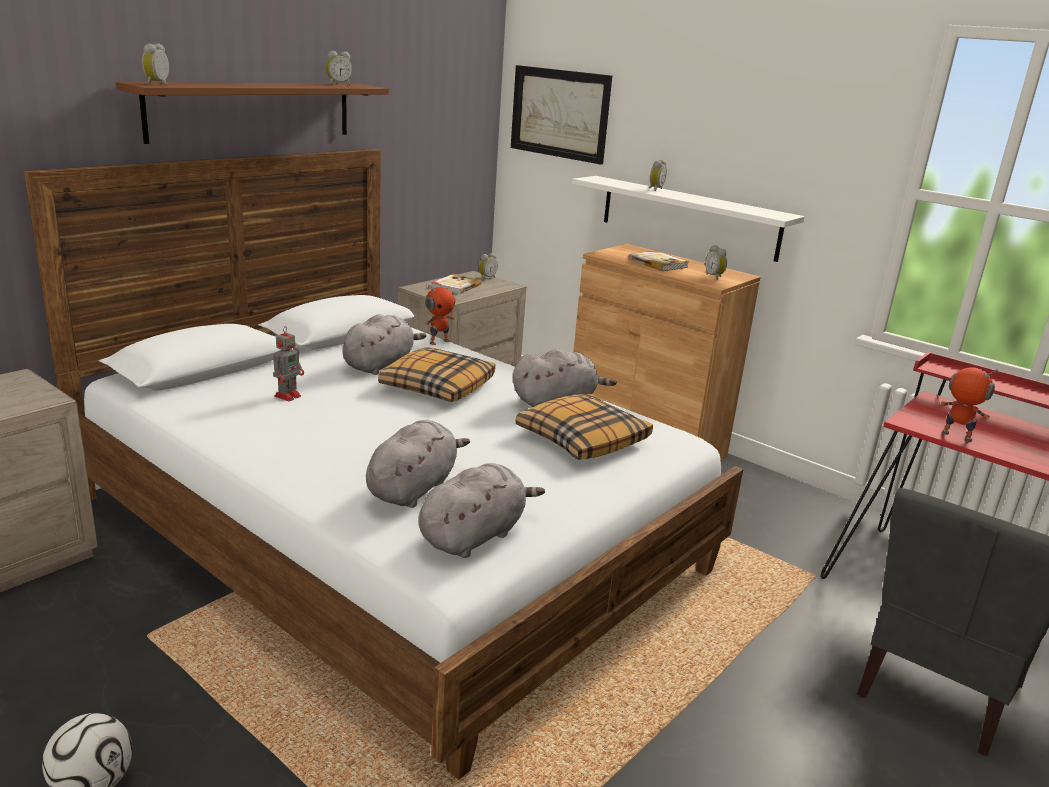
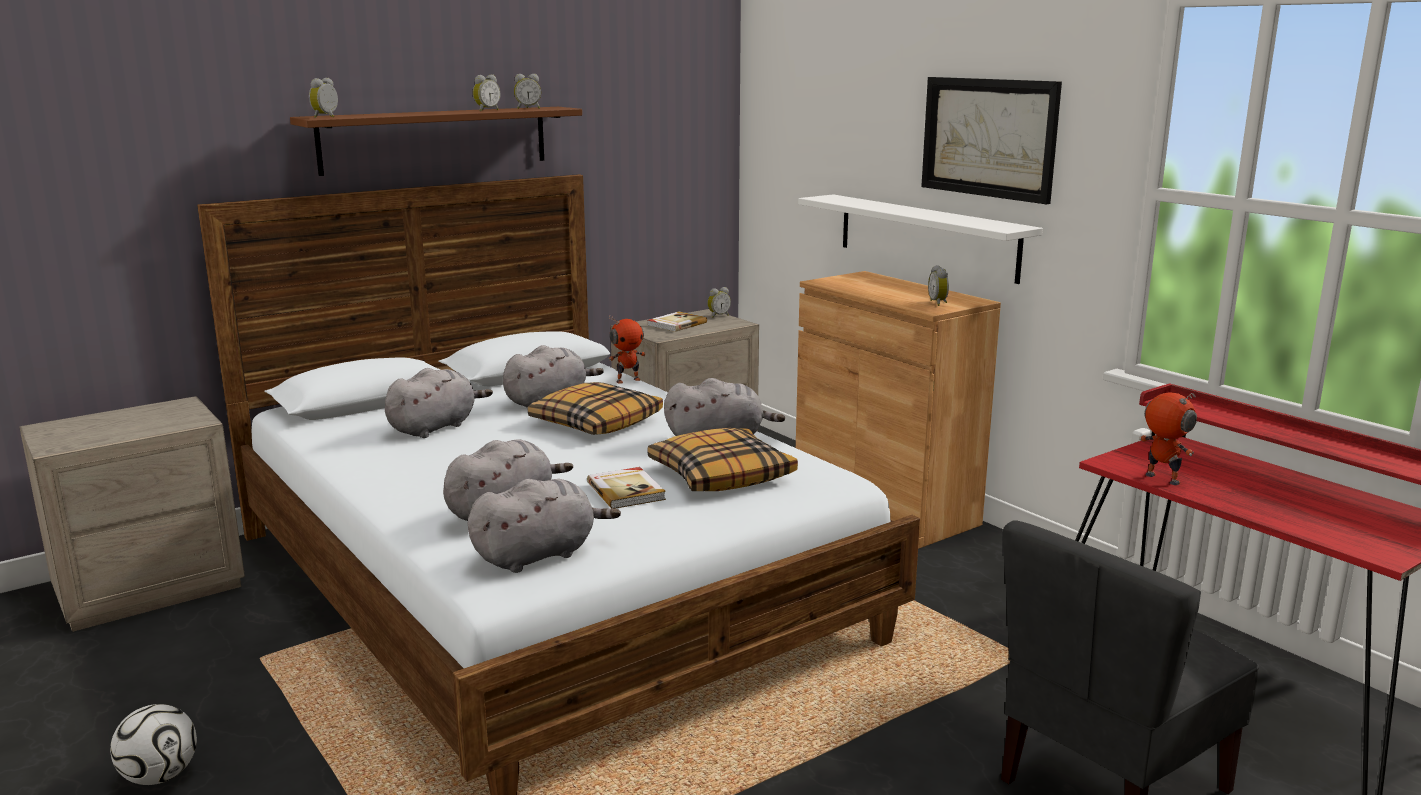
camera: 15 degrees right, 5 degrees down
(288, 395) = (435, 427): toy robot -> grey plush toy
(560, 113) = (795, 126): picture -> picture (989, 137)
(654, 189) = (885, 205): alarm clock -> alarm clock (486, 110)
(658, 263) = (882, 290): book -> book (626, 491)

